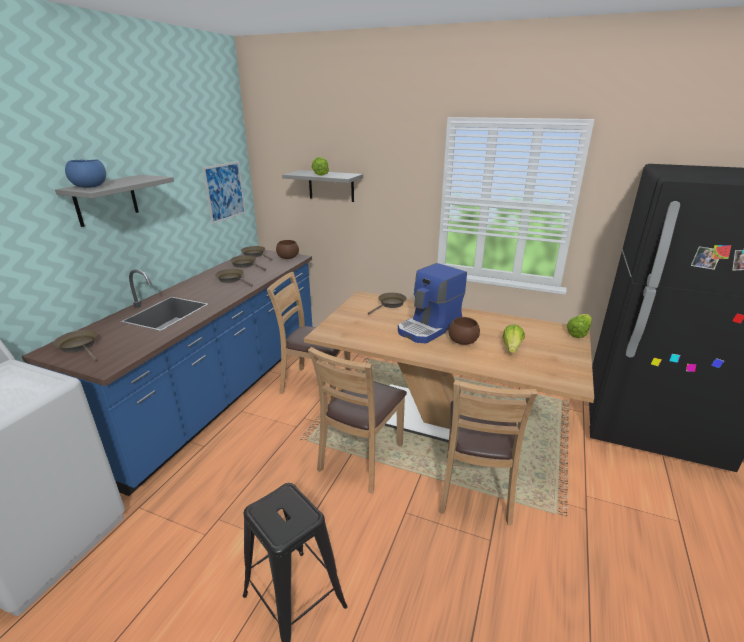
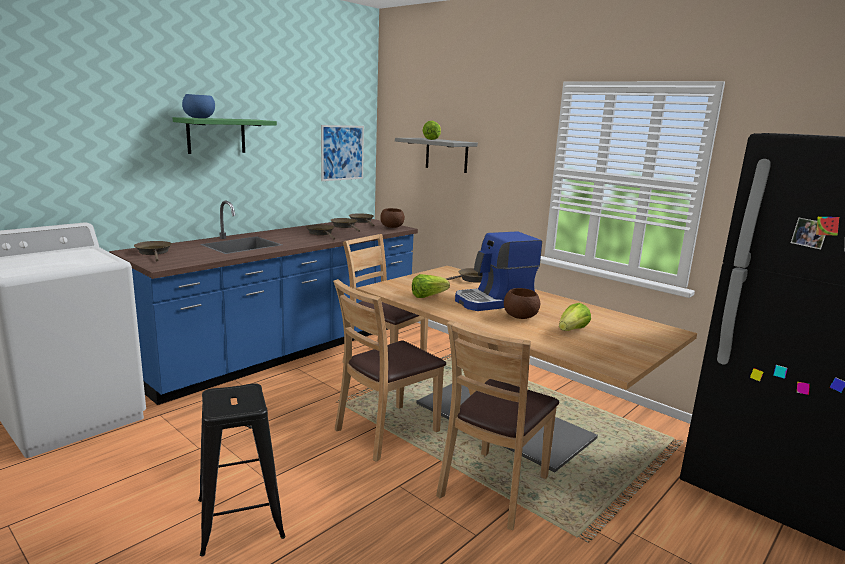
camera: 20 degrees right, 10 degrees down
(106, 200) = (216, 135): grey shelf -> green shelf
(578, 333) = (675, 334): lettuce -> lettuce (428, 296)

